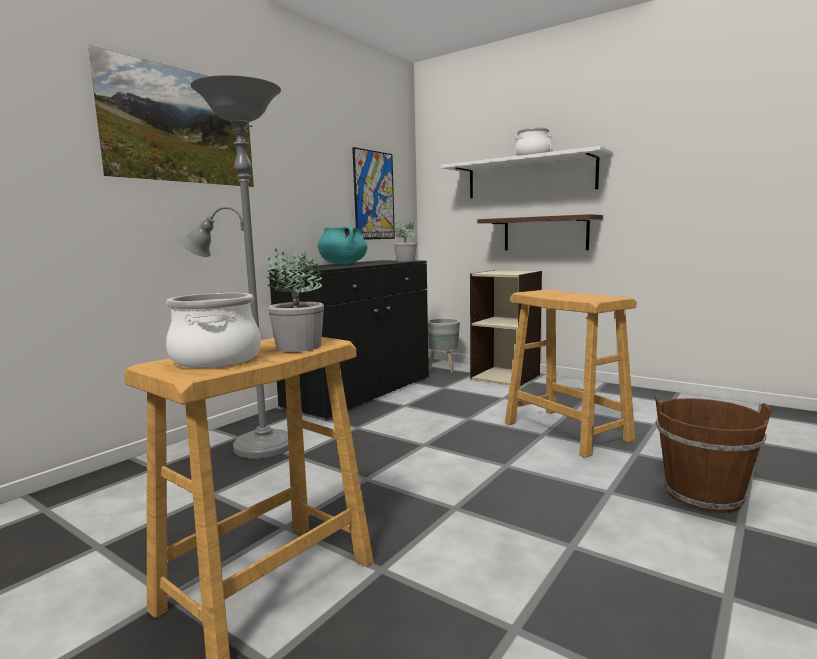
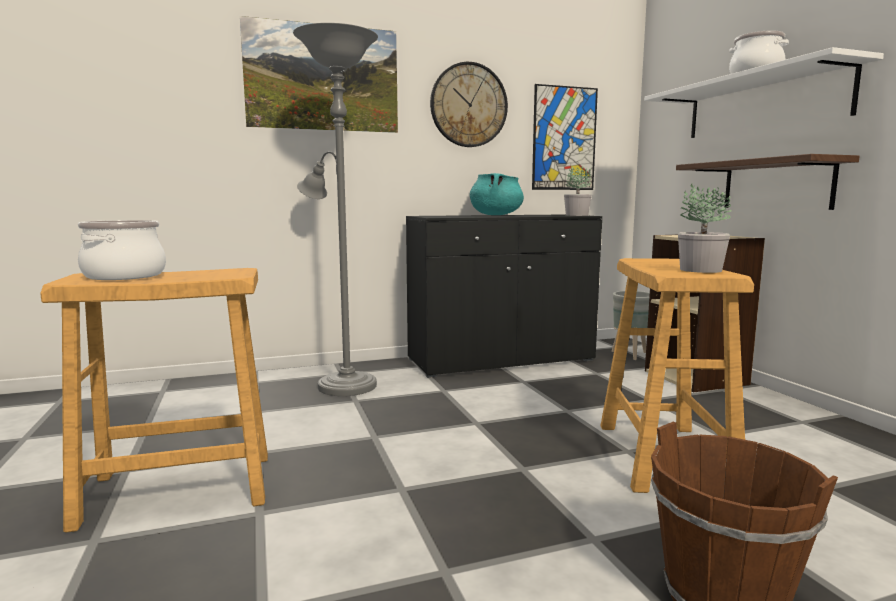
camera: 35 degrees right, 0 degrees up
(297, 347) = (202, 275): potted plant -> potted plant (699, 270)
(307, 163) = (468, 105): none -> wall clock

